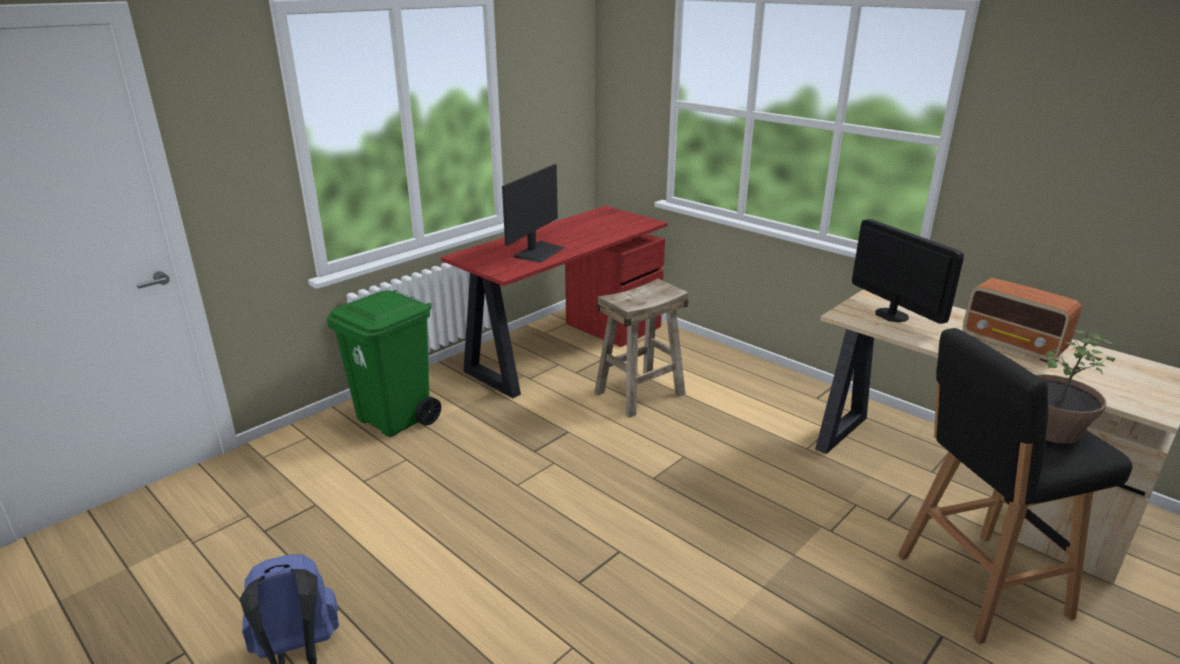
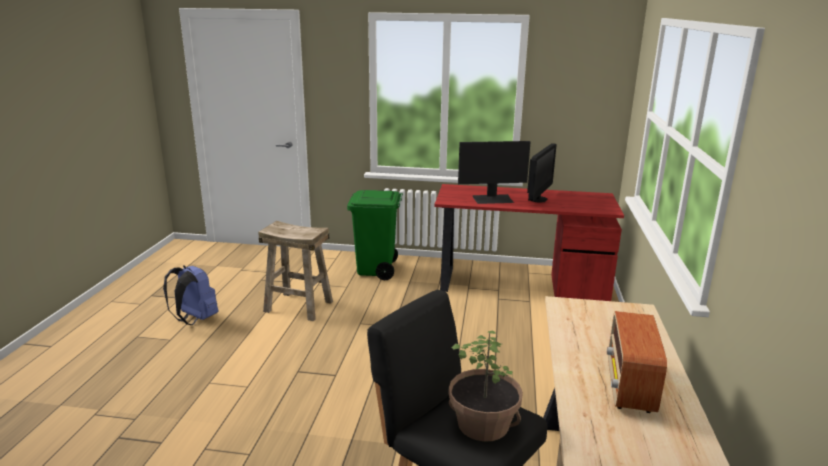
camera: 55 degrees right, 5 degrees down
(639, 394) = (507, 328): beige stool -> beige stool (298, 306)
(891, 315) = (597, 322): monitor -> monitor (538, 199)

